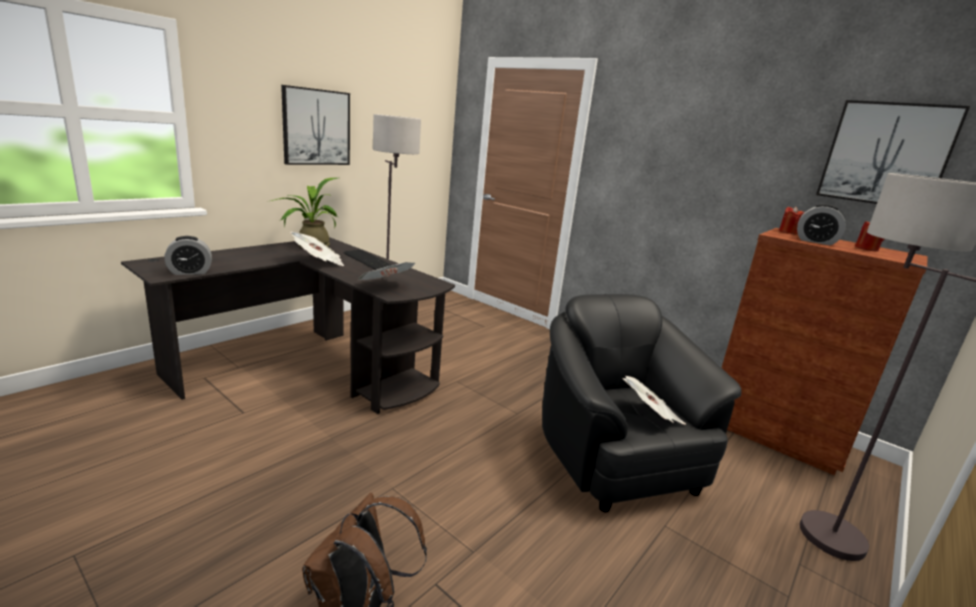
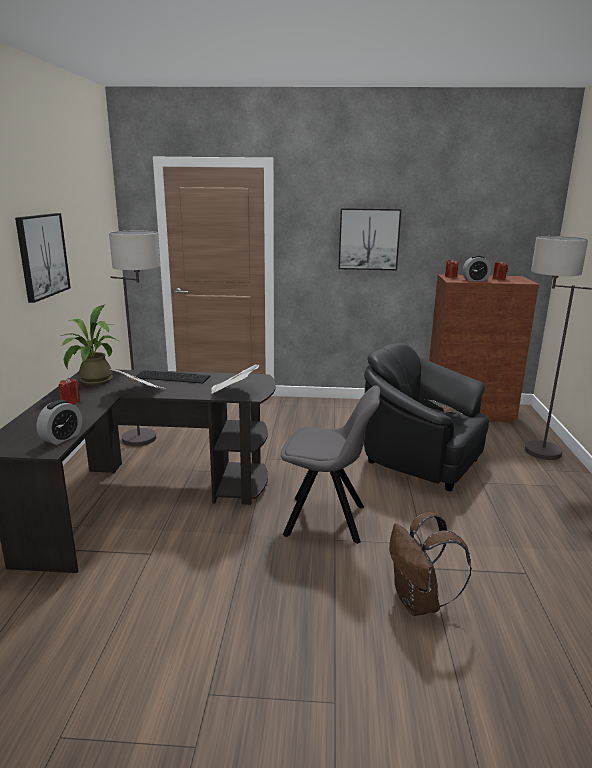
camera: 35 degrees left, 0 degrees up
(261, 253) = (70, 401): none -> red candle
(416, 464) = (326, 520): none -> grey chair
(886, 154) = (491, 217): picture -> picture (369, 239)

